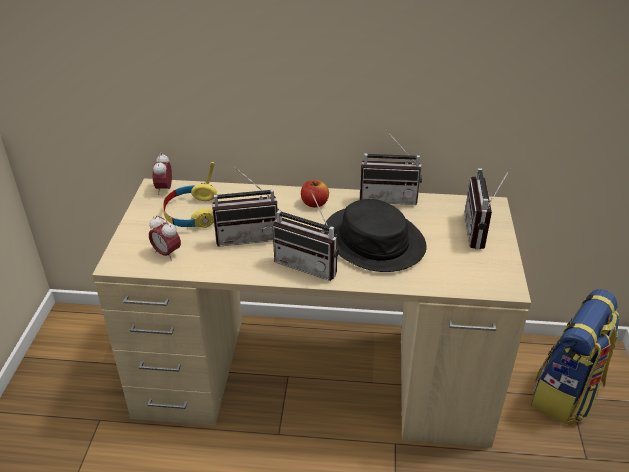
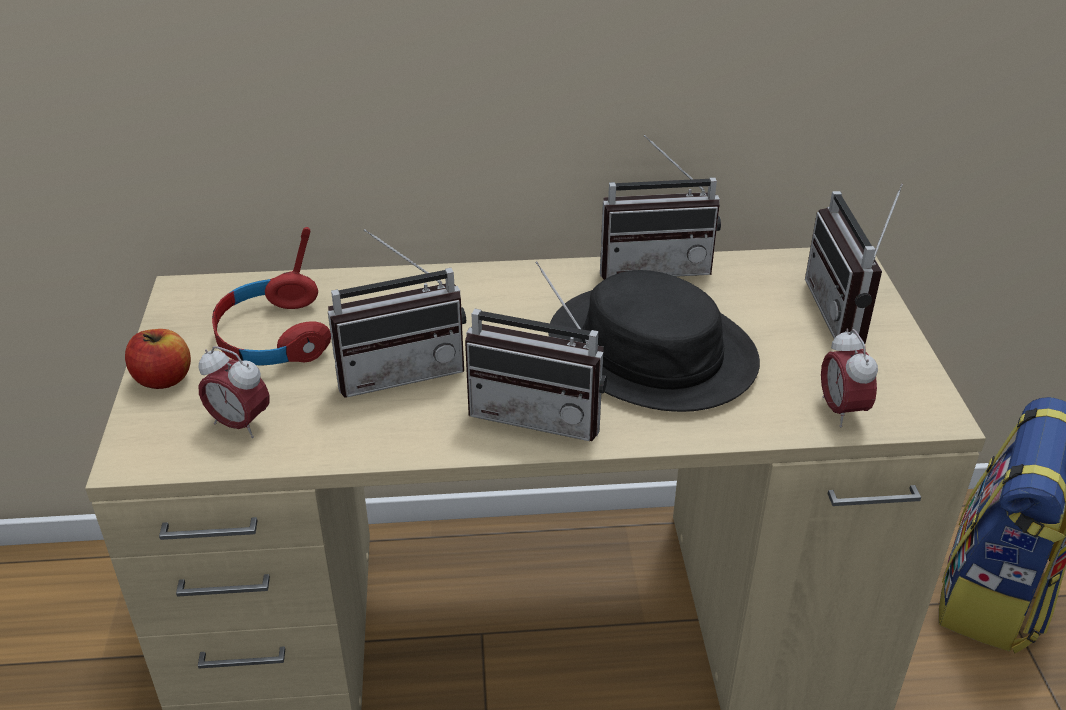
camera: 10 degrees left, 0 degrees up
(164, 189) = (205, 293): alarm clock -> alarm clock (841, 410)
(191, 213) = (273, 336): yellow headphones -> red headphones
(314, 203) = (516, 291): apple -> apple (163, 379)

